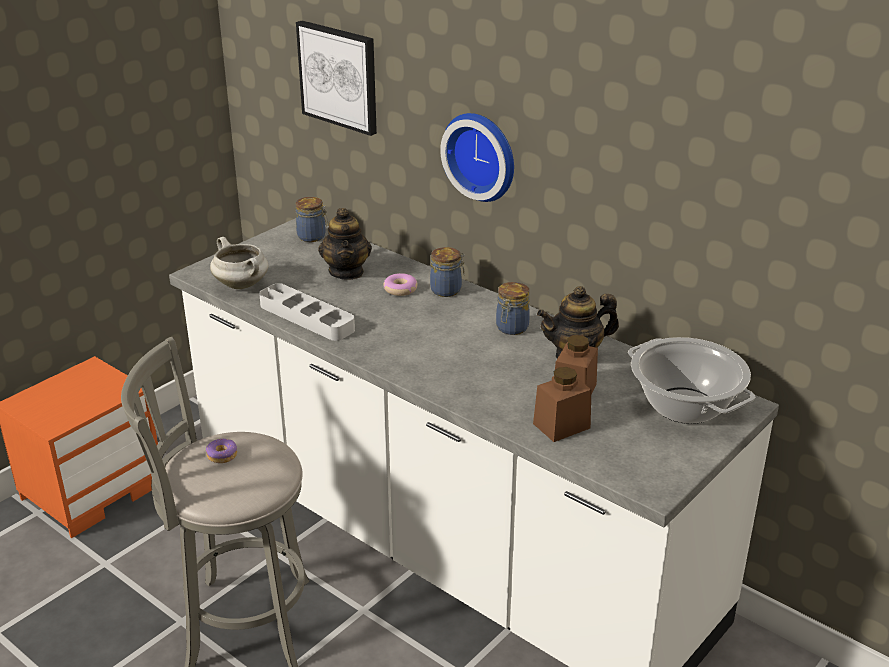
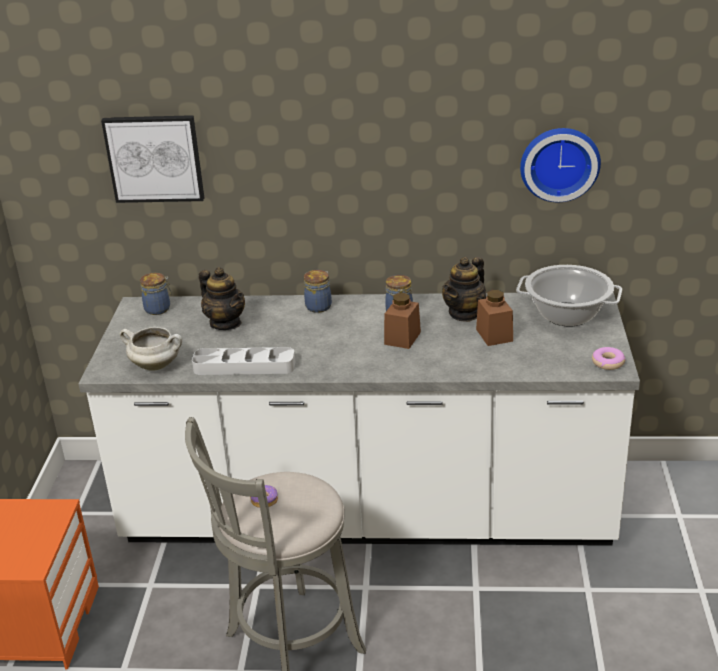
camera: 35 degrees left, 0 degrees up
(400, 289) = (285, 319): donut -> donut (608, 363)
(482, 155) = (324, 185): wall clock -> wall clock (559, 162)
(561, 426) = (515, 358): brown jar -> brown jar (402, 338)

